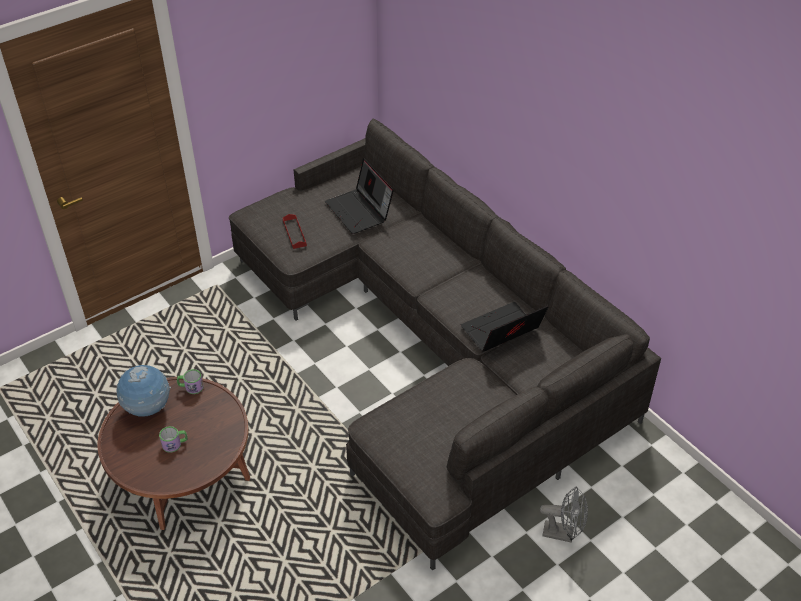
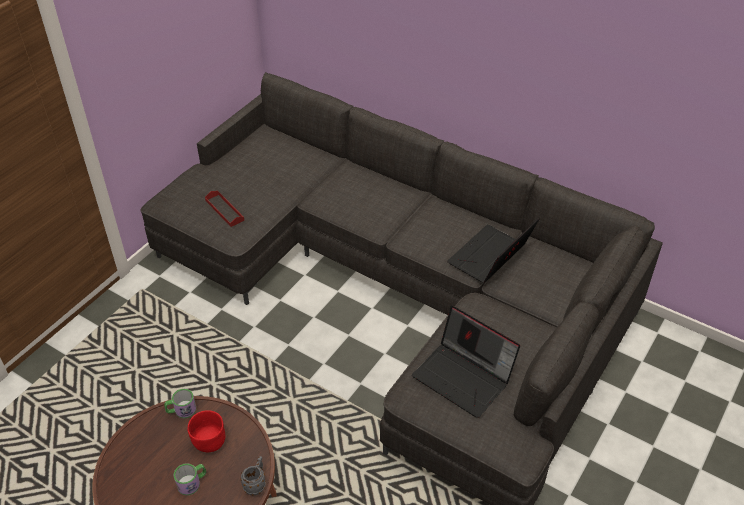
camera: 20 degrees left, 0 degrees up
(148, 409) = (141, 451): globe -> none
(201, 418) = (209, 443): none -> red bowl
(221, 459) = (256, 484): none -> grey mug
(360, 211) = (283, 171): laptop -> laptop (464, 377)
(563, 533) = (624, 447): grey fan -> none

